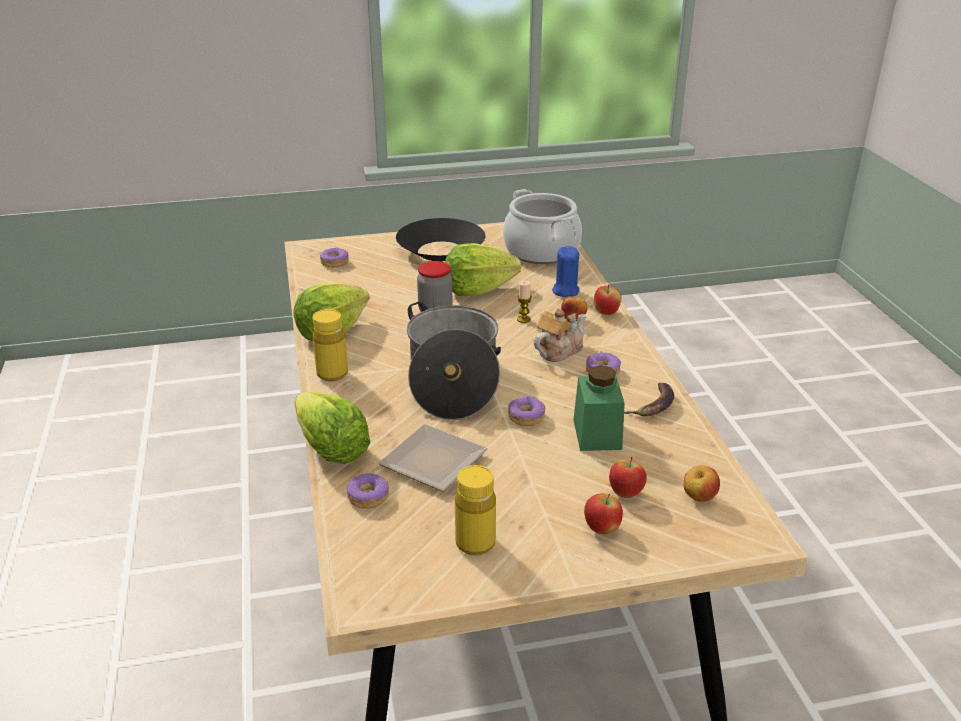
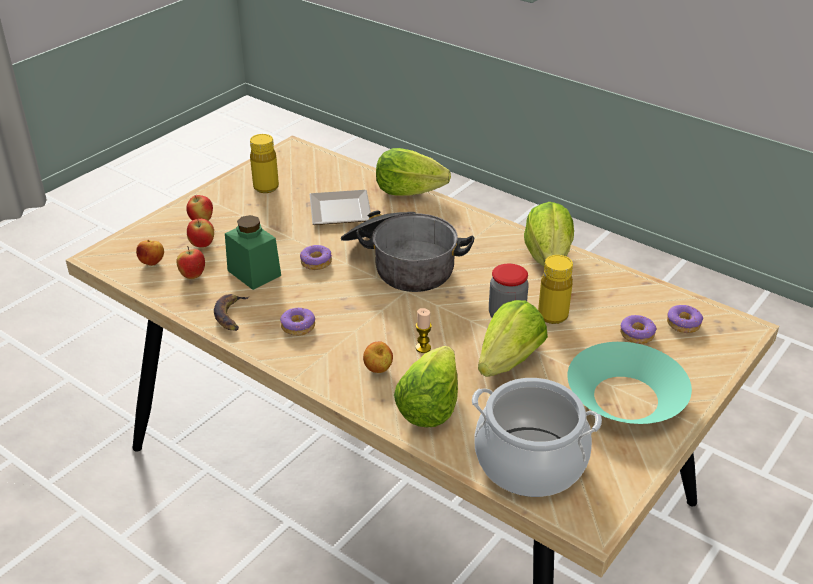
camera: 140 degrees right, 5 degrees up
(332, 374) = (488, 229): yellow bottle -> yellow bottle (552, 315)
(368, 497) = (351, 181): donut -> donut (637, 334)
(441, 251) = (625, 397): black bowl -> turquoise bowl
(558, 351) = (354, 329): teapot -> none
(565, 291) = (429, 407): blue candle -> lettuce
(606, 313) = (357, 397): apple -> apple (193, 276)

